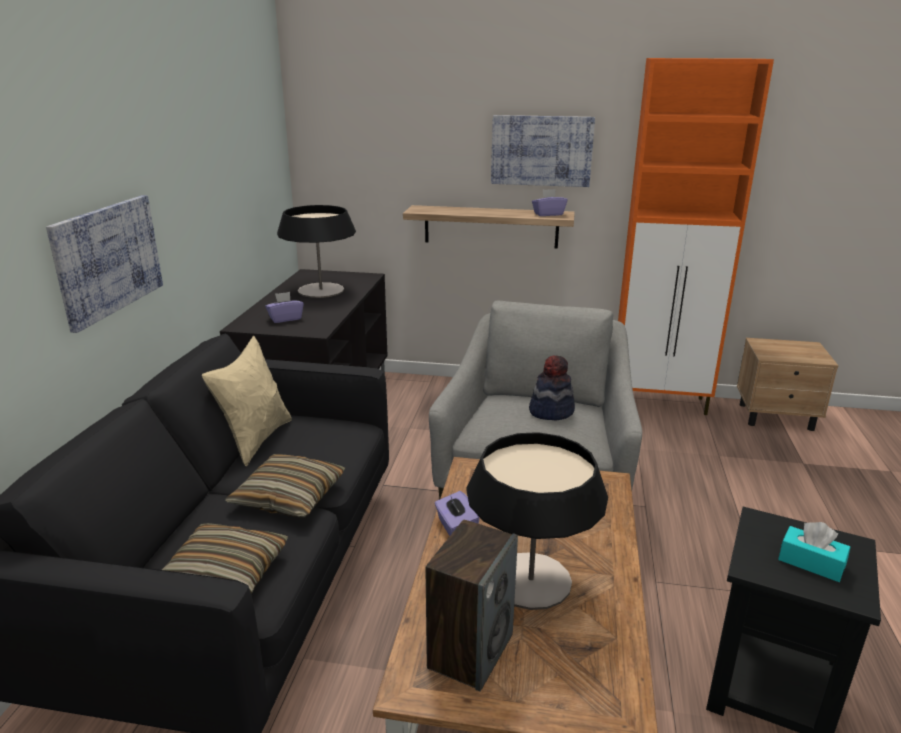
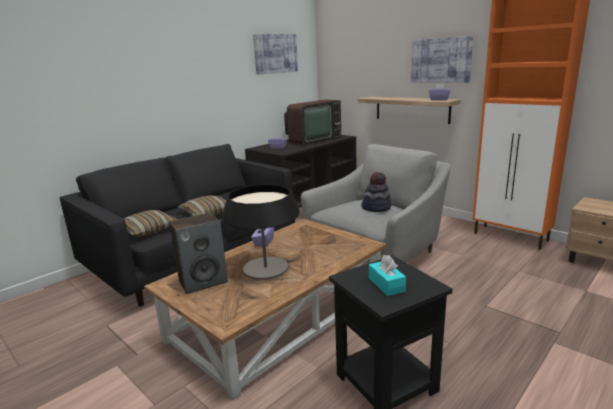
camera: 35 degrees right, 5 degrees down
(108, 259) = (172, 99): picture -> picture (275, 53)
(255, 439) = (223, 193): beige pillow -> none
(321, 290) = (312, 139): table lamp -> television

